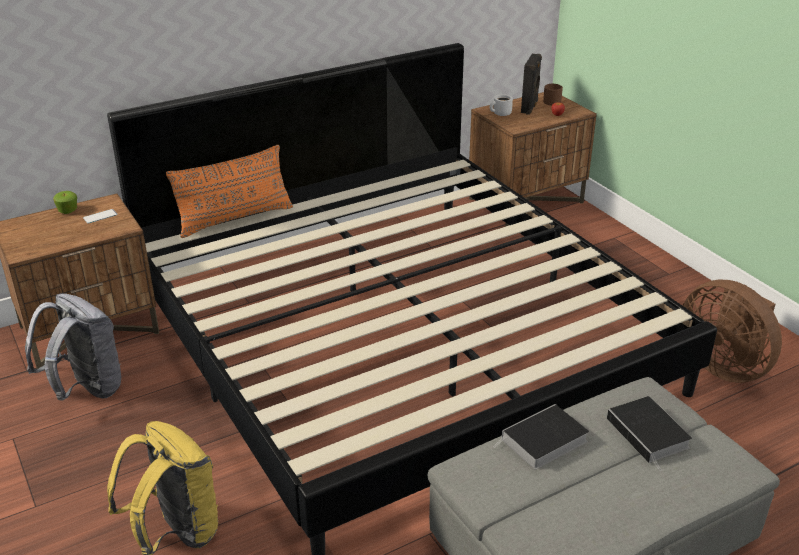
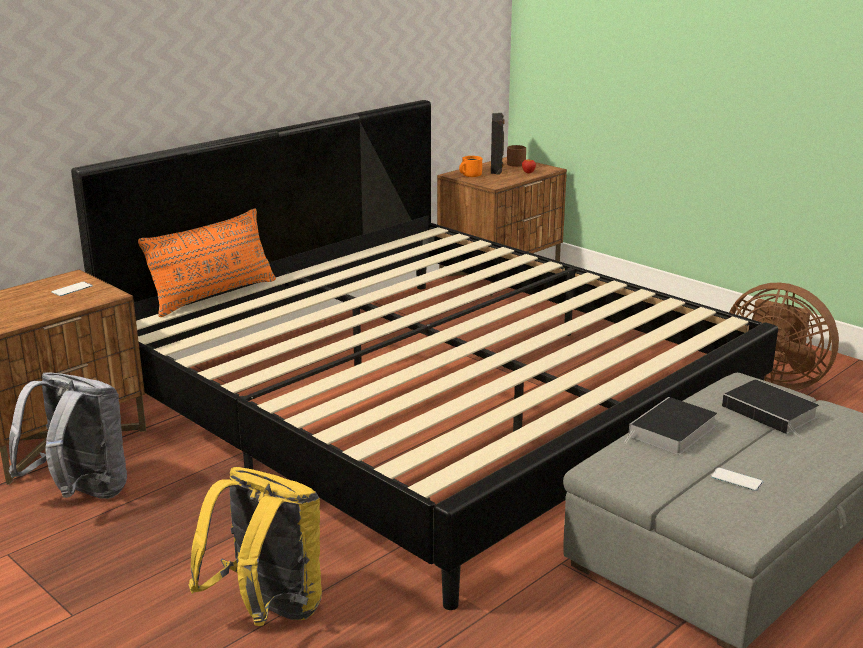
camera: 15 degrees left, 10 degrees down
(68, 211) = (27, 288): apple -> none
(501, 114) = (471, 176): white mug -> orange mug
(571, 508) = (736, 480): none -> phone

